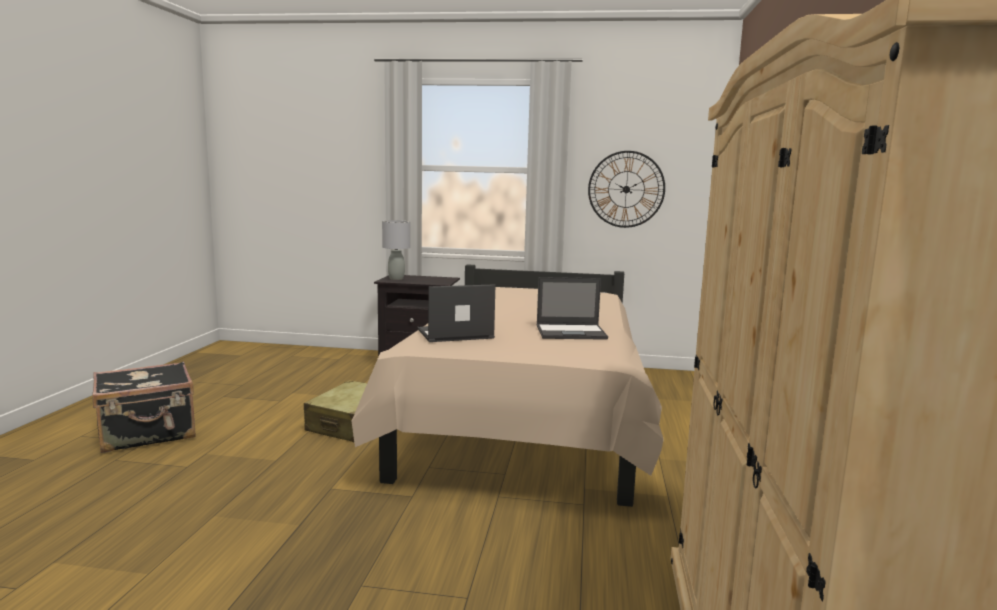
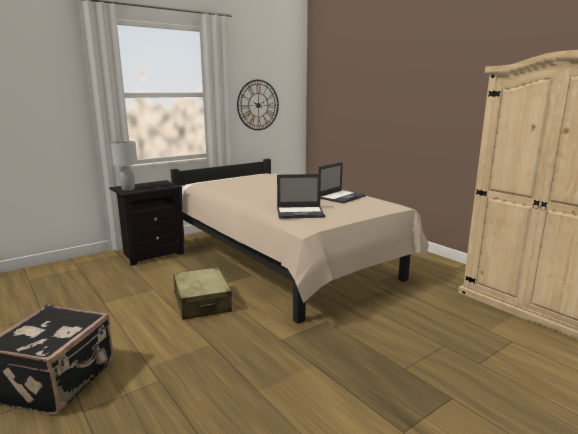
camera: 45 degrees left, 5 degrees up
(454, 334) = (300, 213): laptop -> laptop turned 120 degrees counterclockwise

